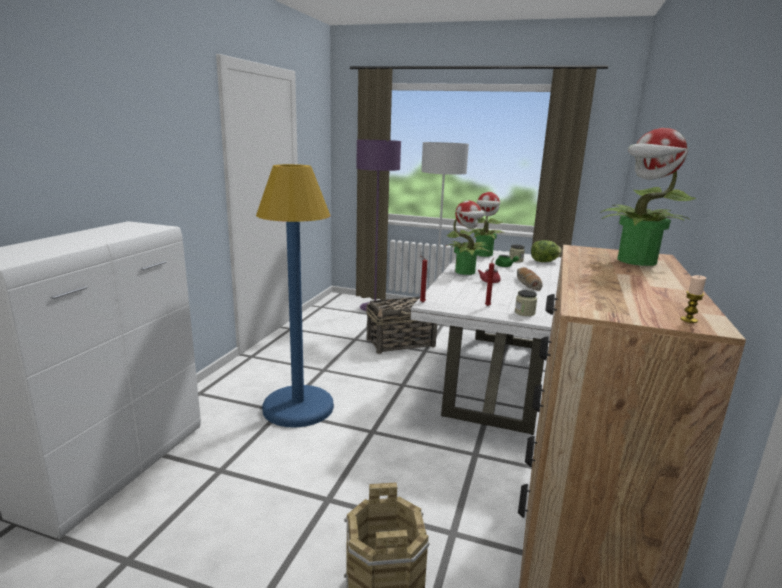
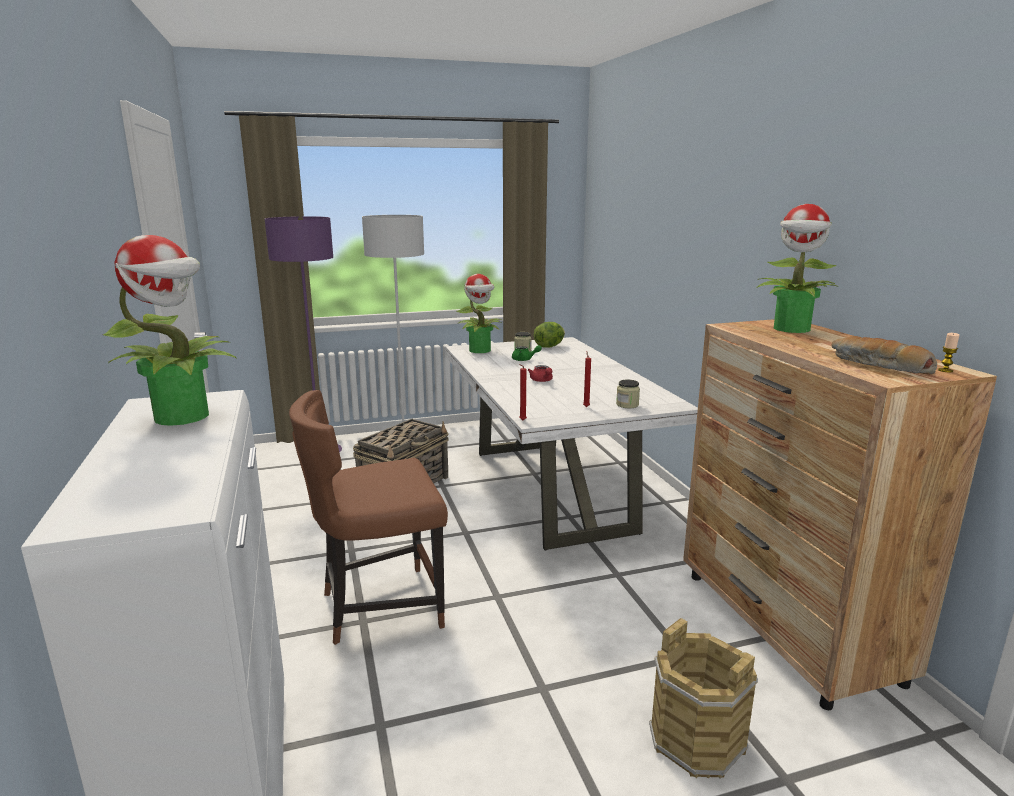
camera: 35 degrees left, 0 degrees up
(298, 407) = (379, 607): blue floor lamp -> brown chair
(466, 272) = (500, 375): potted plant -> potted plant (184, 416)
(527, 283) = (576, 374): bread -> bread (879, 366)

